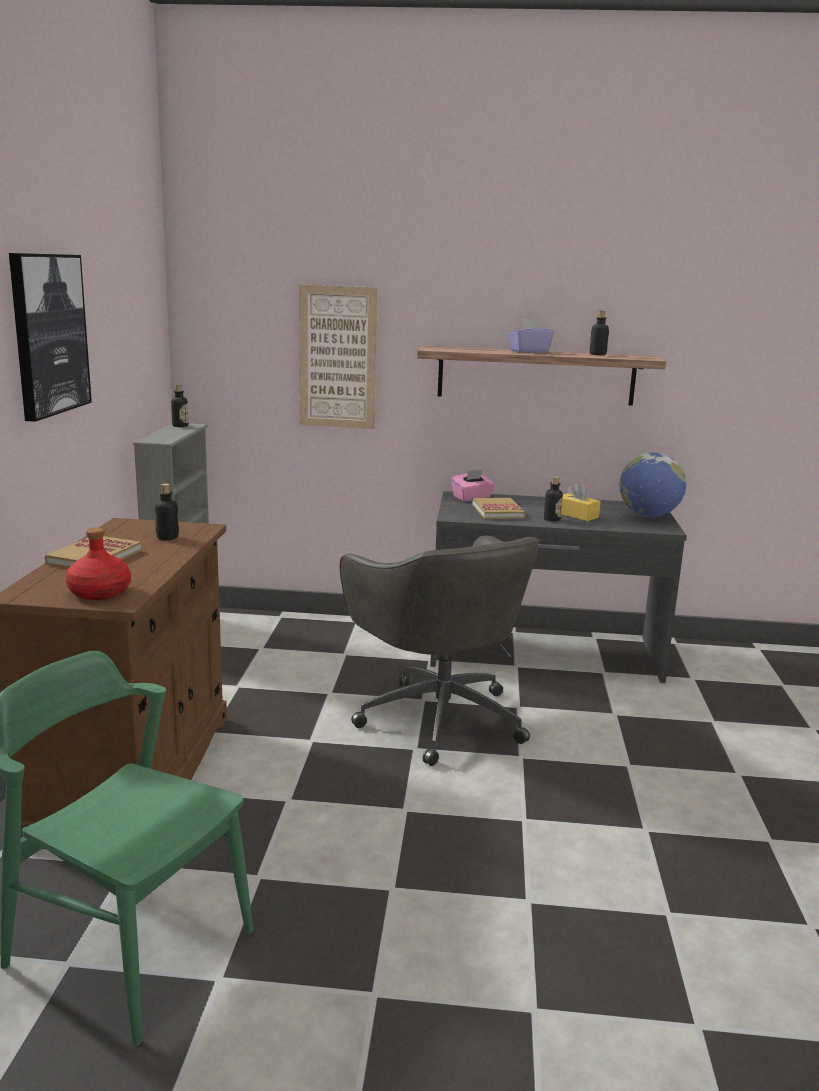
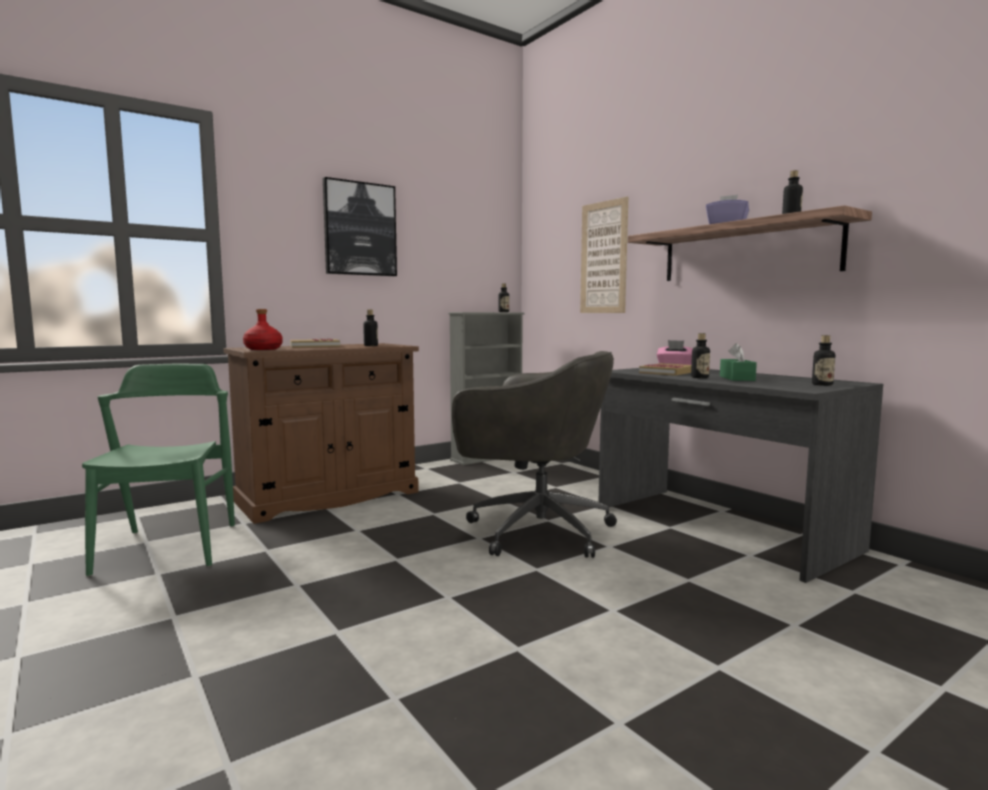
camera: 50 degrees right, 10 degrees down
(438, 717) = (535, 530): grey office chair -> grey office chair turned 90 degrees counterclockwise
(576, 515) = (737, 378): yellow tissue box -> green tissue box
(648, 515) = (822, 384): globe -> bottle

